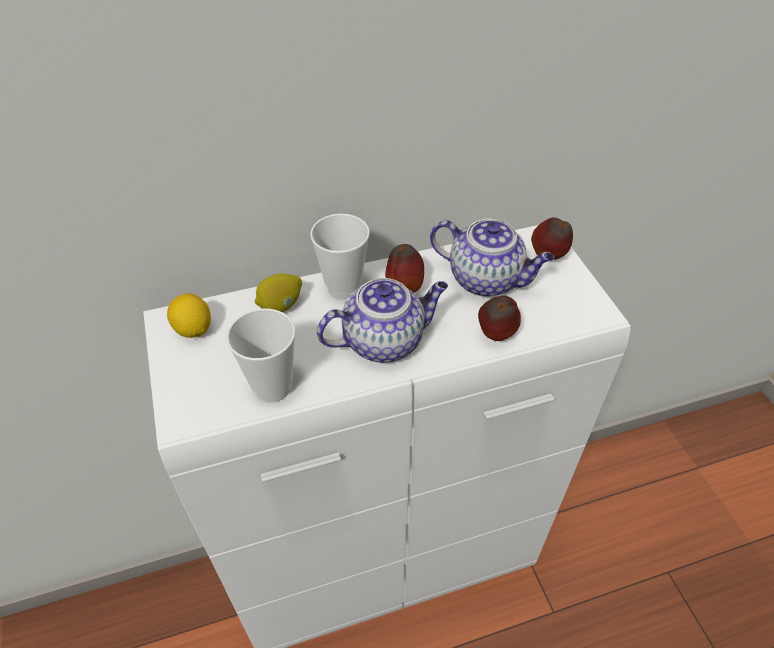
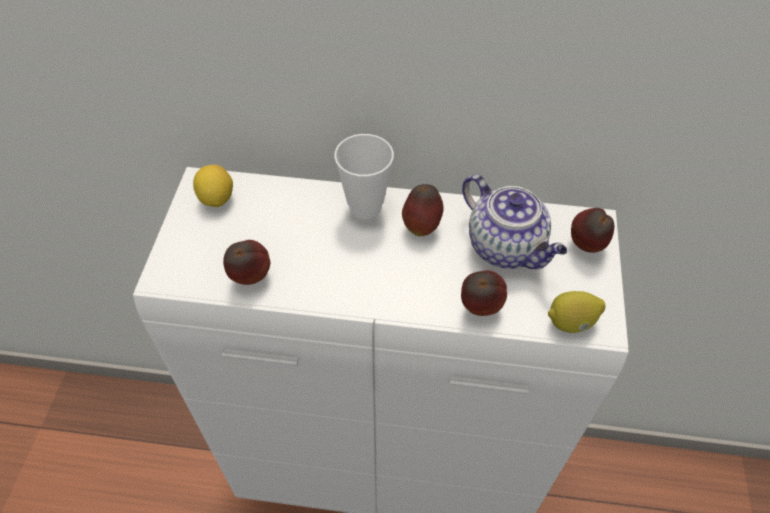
camera: 25 degrees right, 5 degrees up
(272, 387) = (250, 277): cup -> apple
(281, 306) = (300, 203): lemon -> lemon (571, 322)
(384, 340) = (372, 272): teapot -> none

